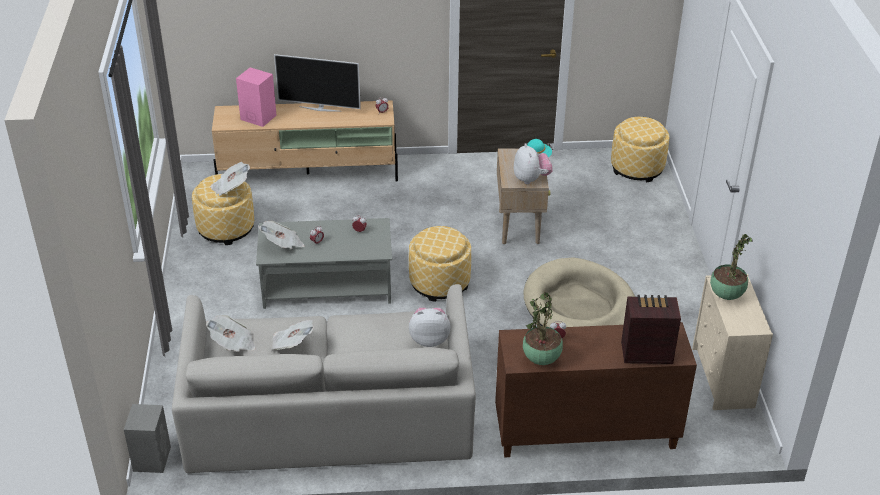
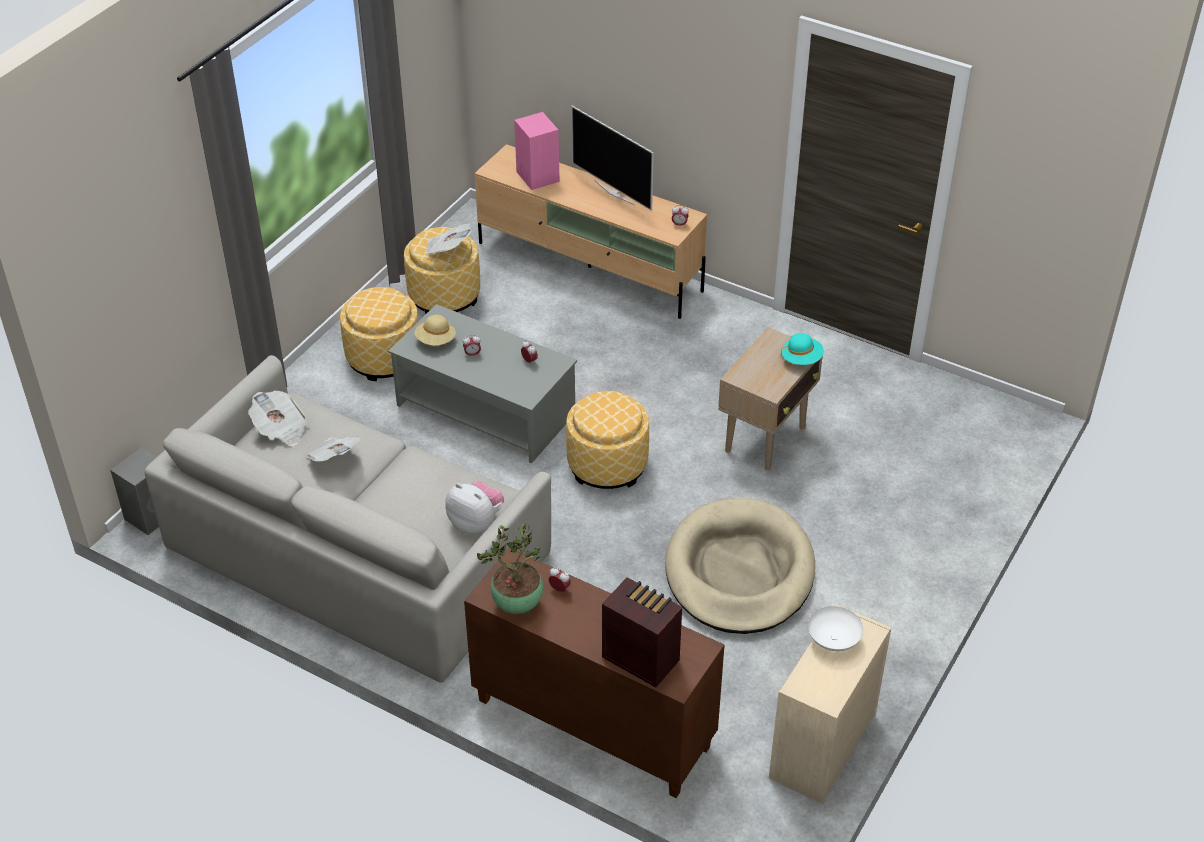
camera: 35 degrees right, 5 degrees up
(283, 244) = (436, 340): newspaper -> beige hat
(531, 179) = (766, 383): plush toy -> none
(637, 168) = (994, 428): ottoman -> ottoman (383, 357)
(726, 294) = (834, 640): potted plant -> white bowl

